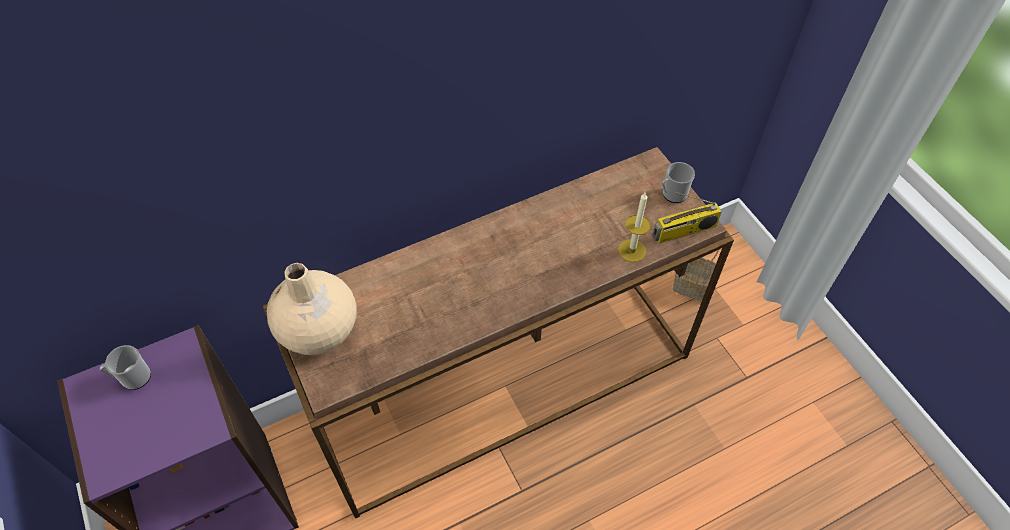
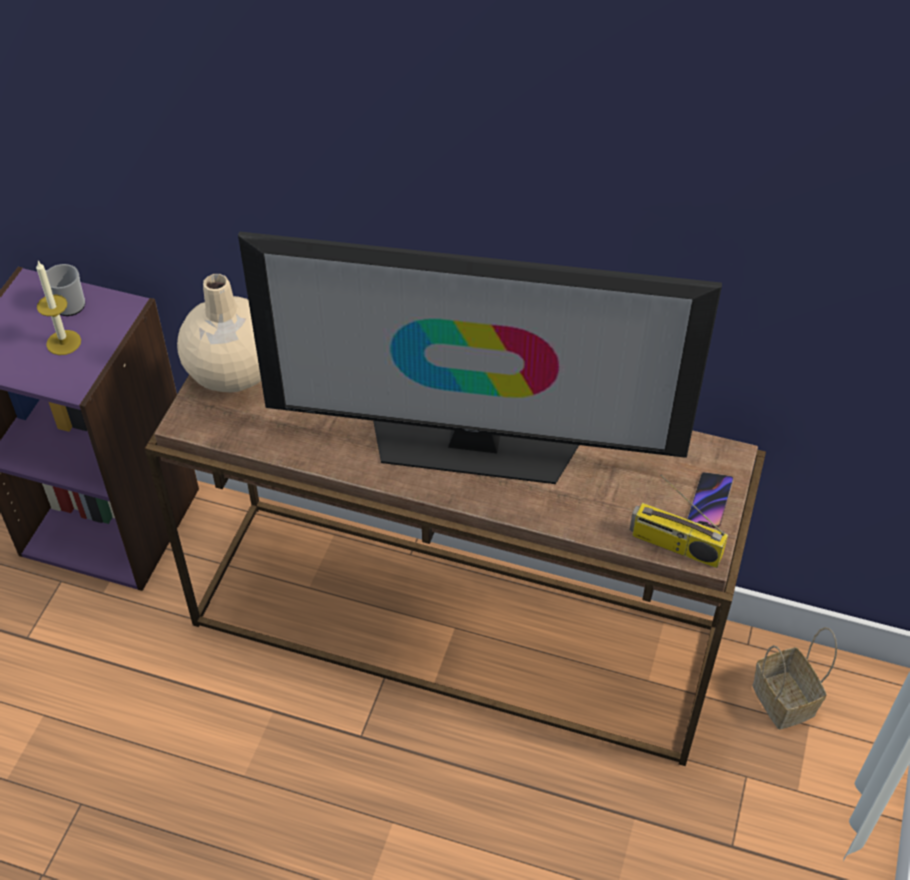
camera: 45 degrees right, 5 degrees down
(519, 259) = (473, 444): none -> television
(632, 250) = (594, 521): candle -> candle (63, 342)
(672, 194) = (710, 502): mug -> phone

